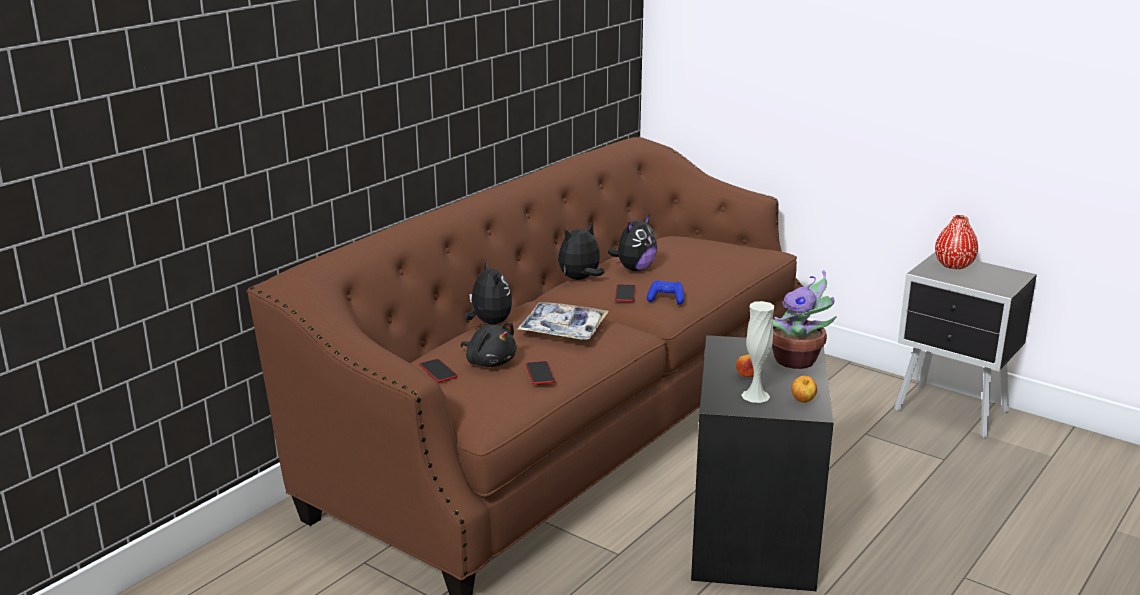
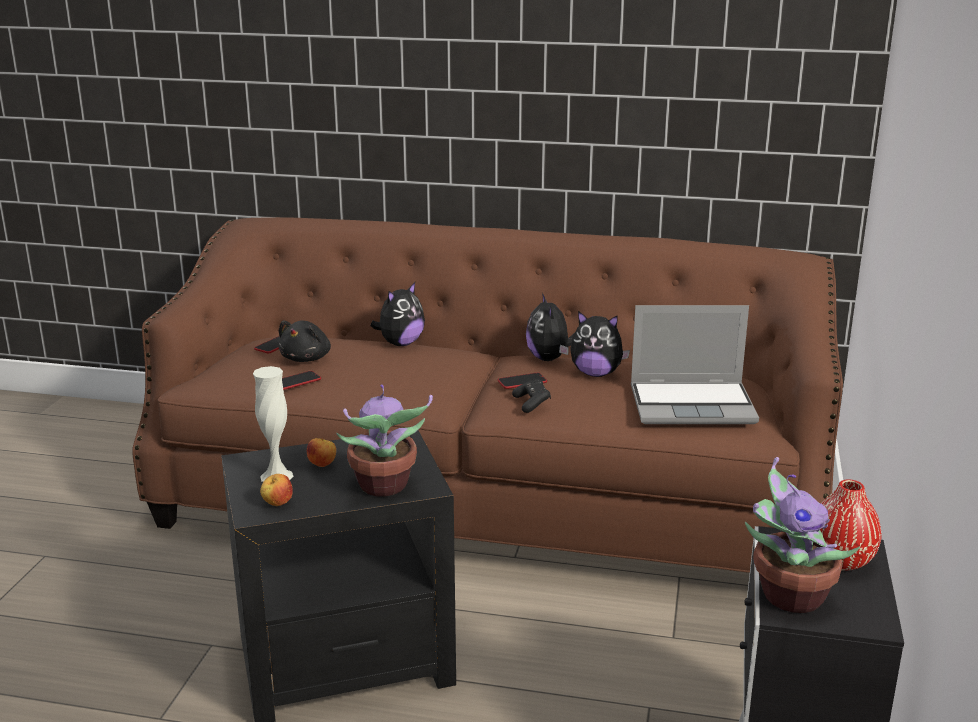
camera: 65 degrees right, 0 degrees up
(563, 330) = (402, 372): tray -> none
(580, 279) = (549, 358): plush toy -> plush toy turned 135 degrees counterclockwise
(666, 299) = (532, 403): blue game controller -> black game controller
(715, 254) = (693, 405): none -> laptop
(986, 285) = (788, 595): none -> potted plant

